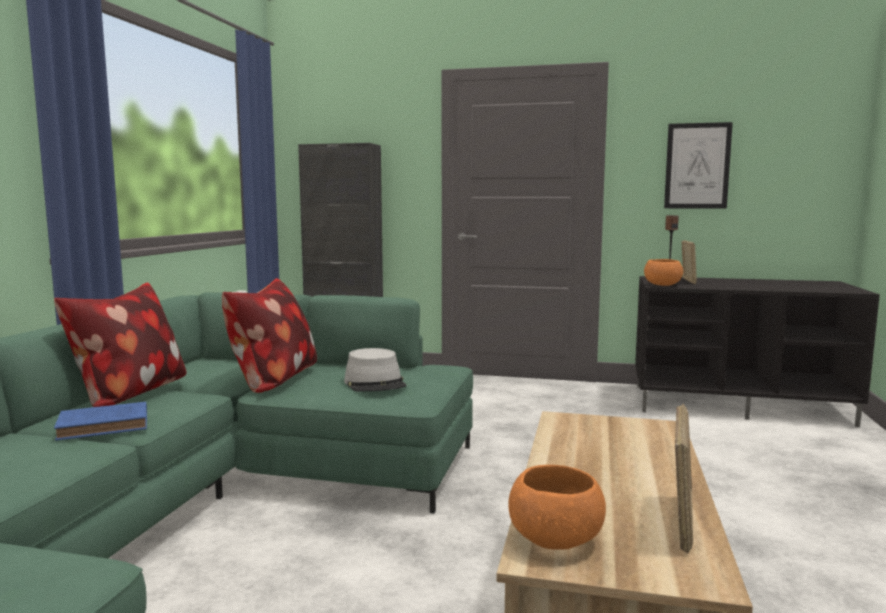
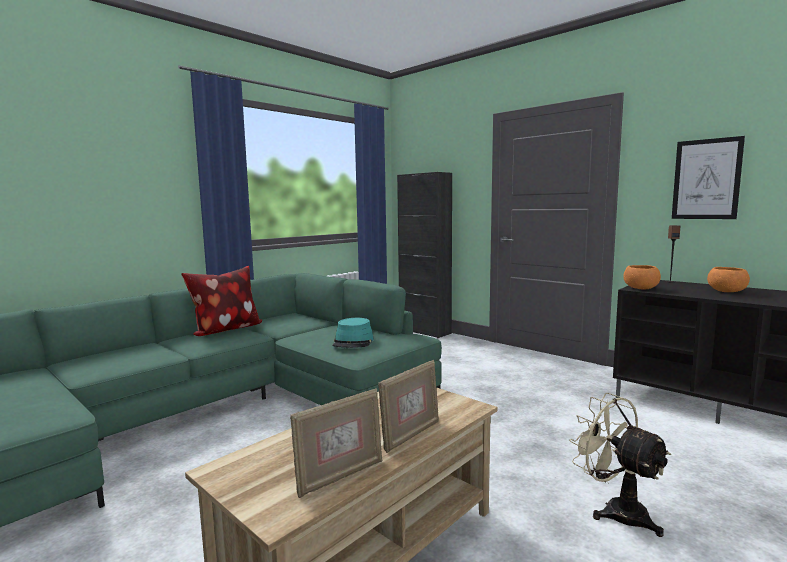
camera: 30 degrees right, 0 degrees up
(106, 426) = (188, 346): blue book -> none
(272, 381) = (306, 332): pillow -> none
(375, 383) = (353, 342): grey hat -> turquoise hat
(556, 540) = (247, 464): orange bowl -> orange bowl (726, 291)
(687, 281) = (678, 286): picture frame -> picture frame (410, 435)
(768, 515) = (616, 510): none -> beige fan

